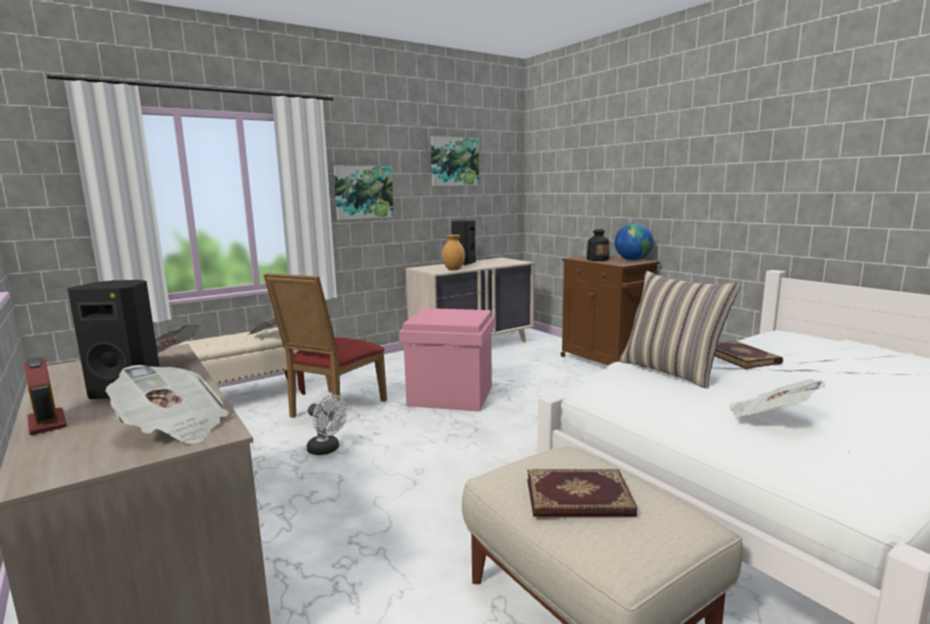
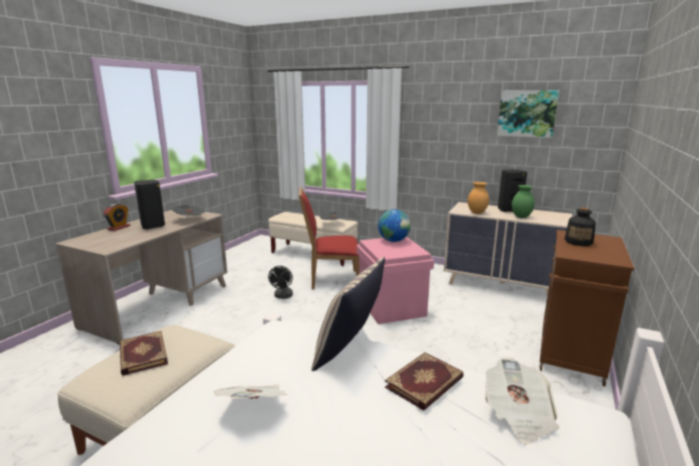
camera: 60 degrees right, 5 degrees up
(174, 428) = (113, 243): newspaper -> newspaper (518, 416)
(327, 450) = (283, 296): white fan -> black fan
(363, 192) = (432, 137): picture -> none
(488, 265) = (520, 217): none -> green vase
(632, 260) = (608, 255): globe -> globe (393, 241)

